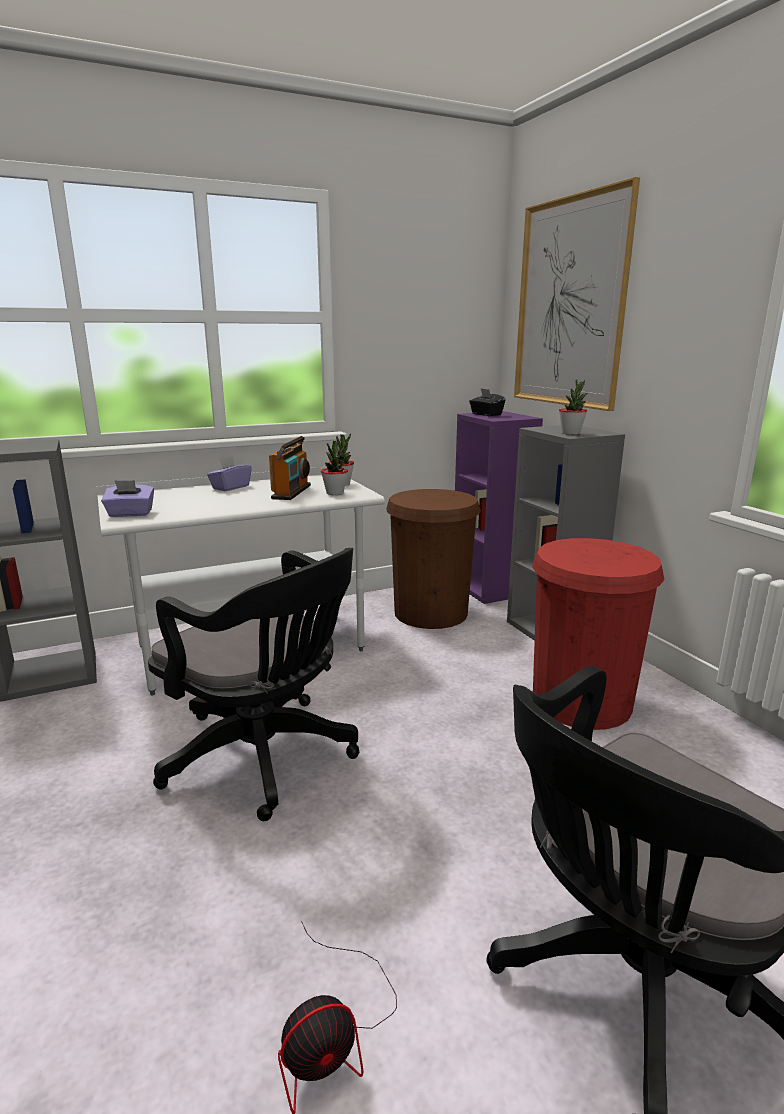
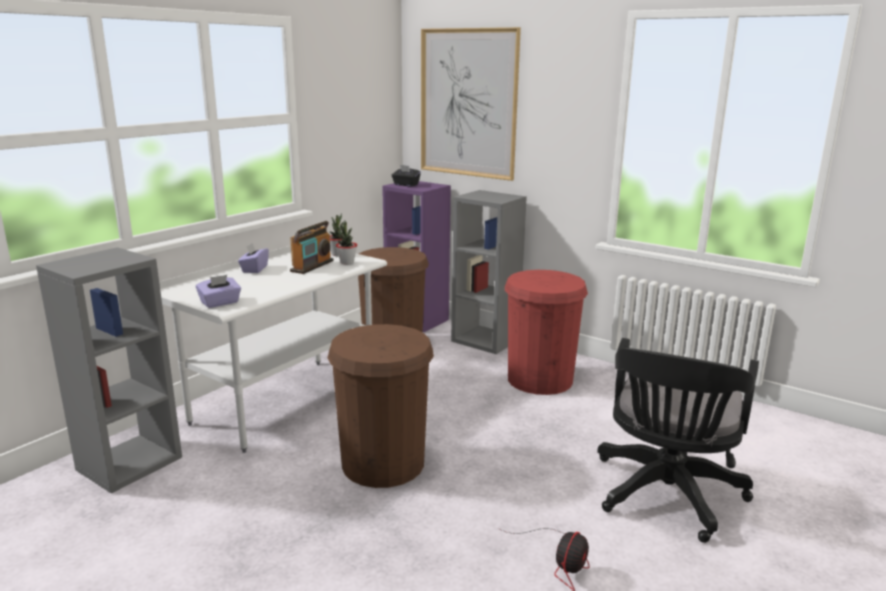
camera: 30 degrees left, 0 degrees up
(266, 758) = (383, 463): black office chair -> brown trash can
(291, 492) = (312, 266): radio -> radio turned 45 degrees clockwise
(571, 433) = (495, 199): potted plant -> none

